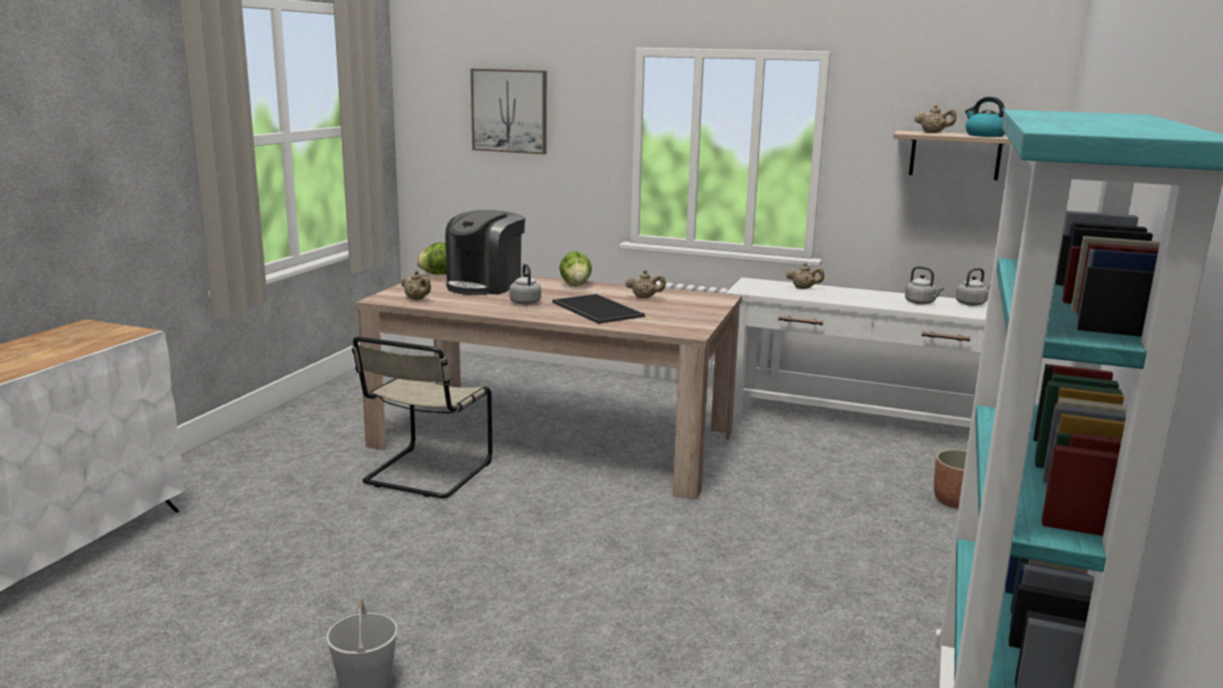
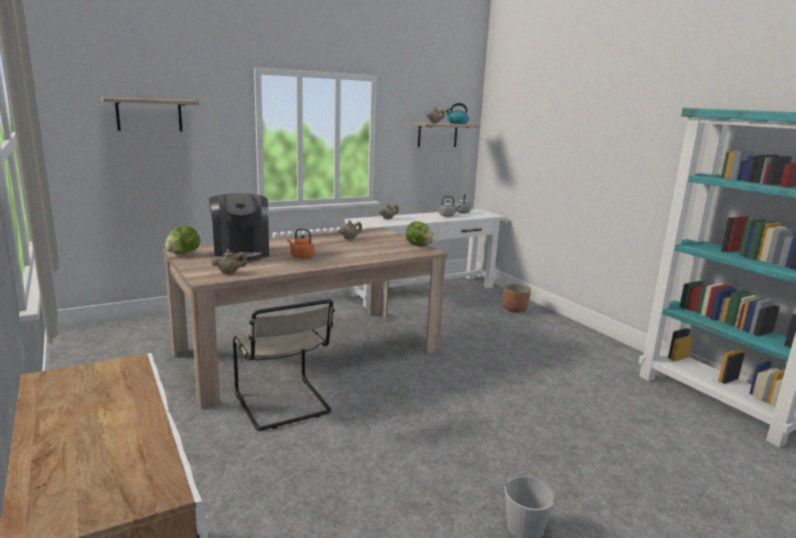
camera: 50 degrees left, 0 degrees up
(509, 111) = (149, 115): picture -> shelf
(524, 302) = (301, 257): grey kettle -> orange kettle
(575, 285) = (292, 240): lettuce -> lettuce (419, 245)
(595, 309) = (350, 251): tray -> none

